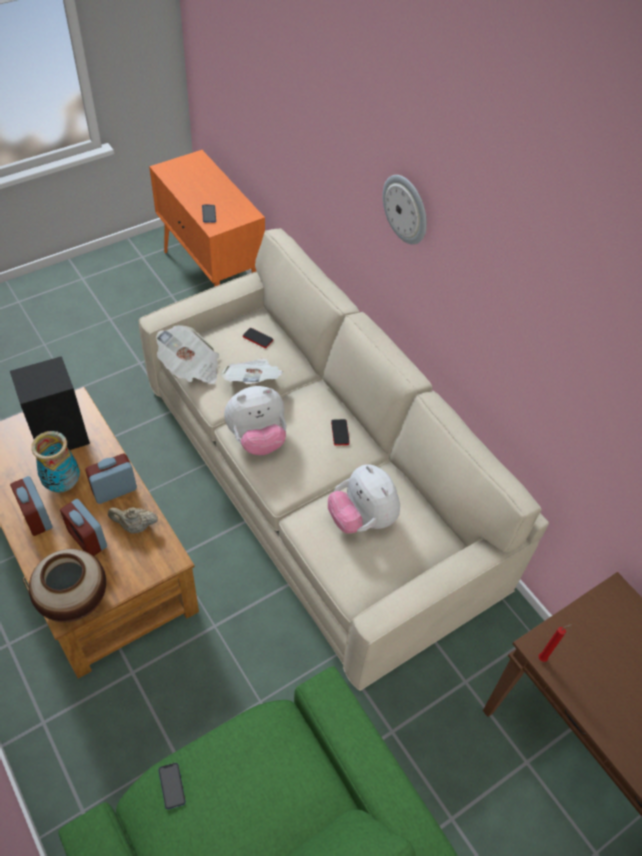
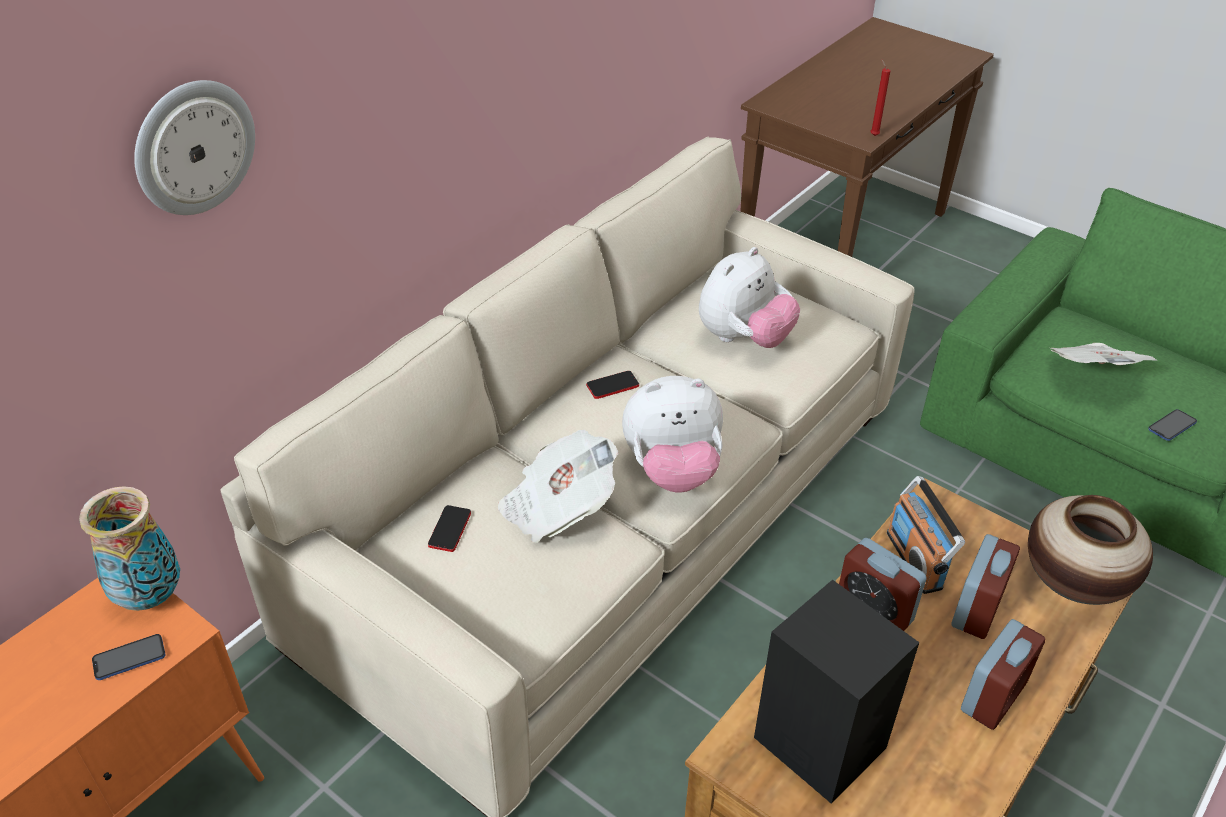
camera: 105 degrees left, 10 degrees down
(62, 484) = (911, 689): vase -> vase (150, 597)
(135, 526) = (915, 560): beige teapot -> radio
(190, 367) = (561, 602): newspaper -> newspaper (1093, 374)
(257, 439) = (672, 470): plush toy -> plush toy turned 120 degrees clockwise
(406, 209) = (414, 86): wall clock -> wall clock (193, 147)

